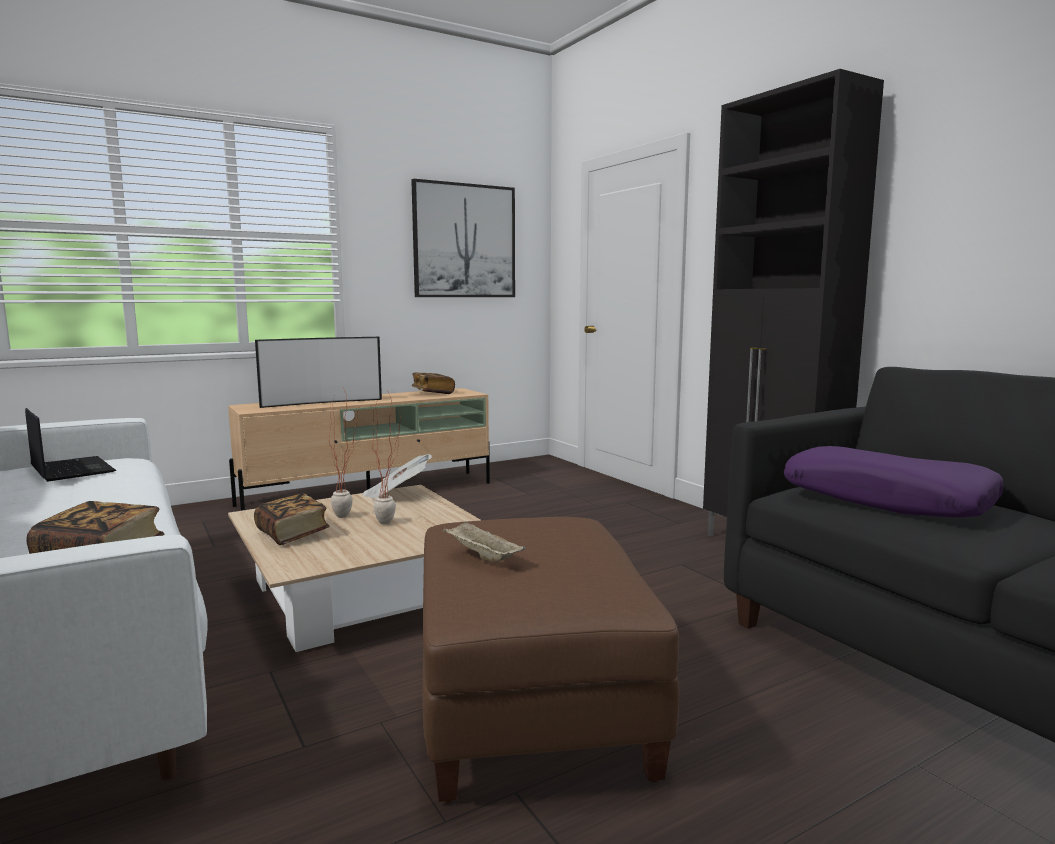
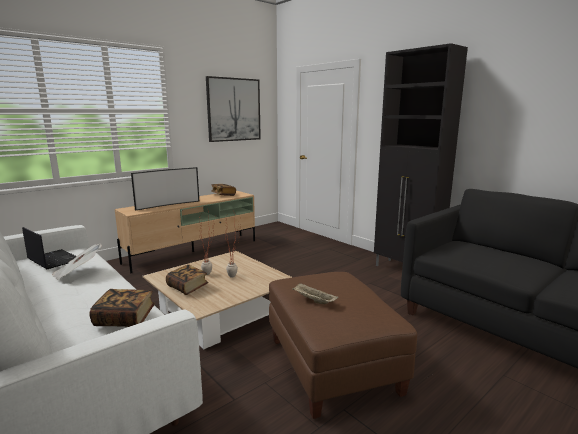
camera: 10 degrees left, 5 degrees up
(396, 495) = (227, 258): newspaper -> newspaper (78, 273)
(886, 500) = (478, 255): purple pillow -> none

